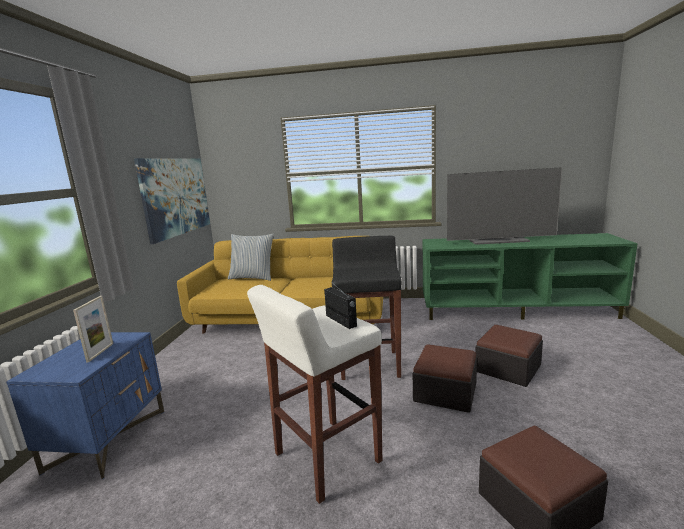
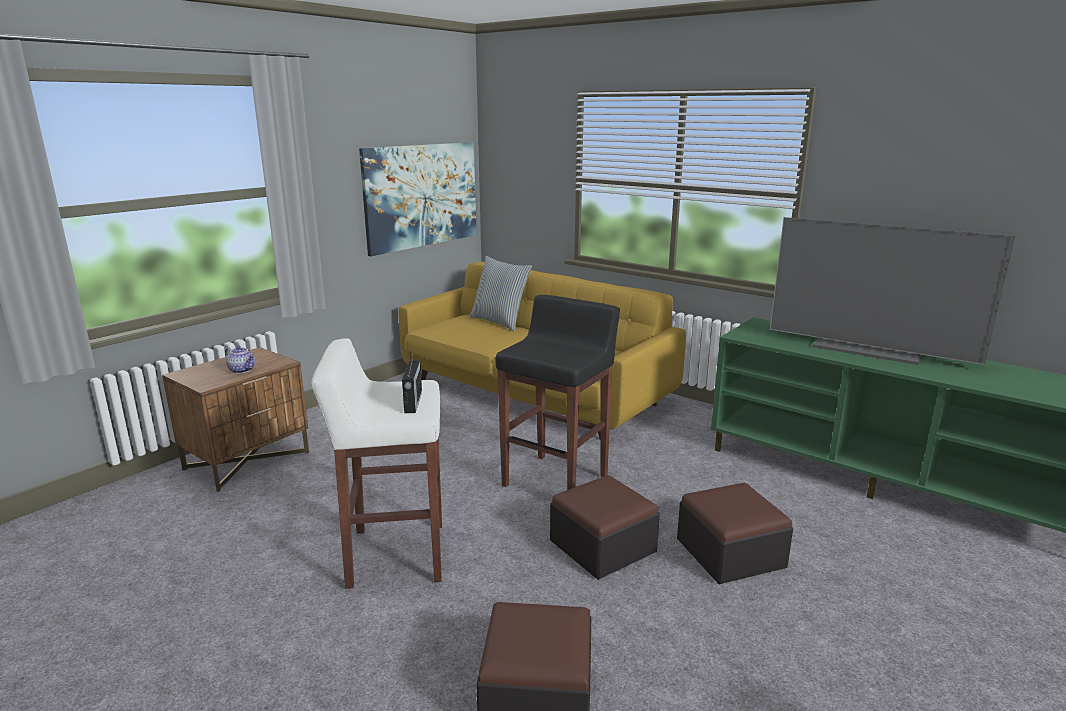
camera: 30 degrees right, 5 degrees up
(100, 352) = (242, 370): picture frame -> teapot
(108, 439) = (248, 461): blue nightstand -> brown nightstand

